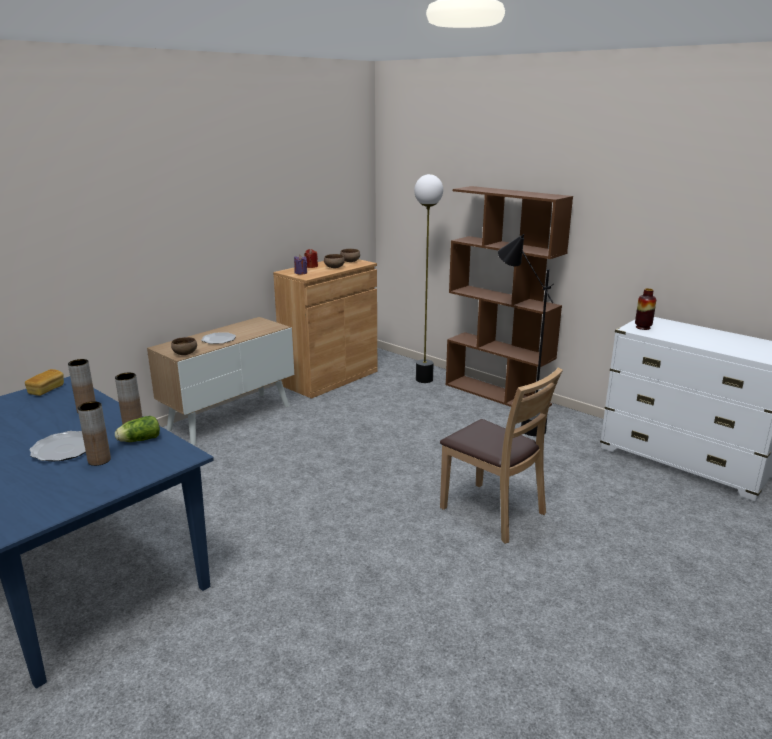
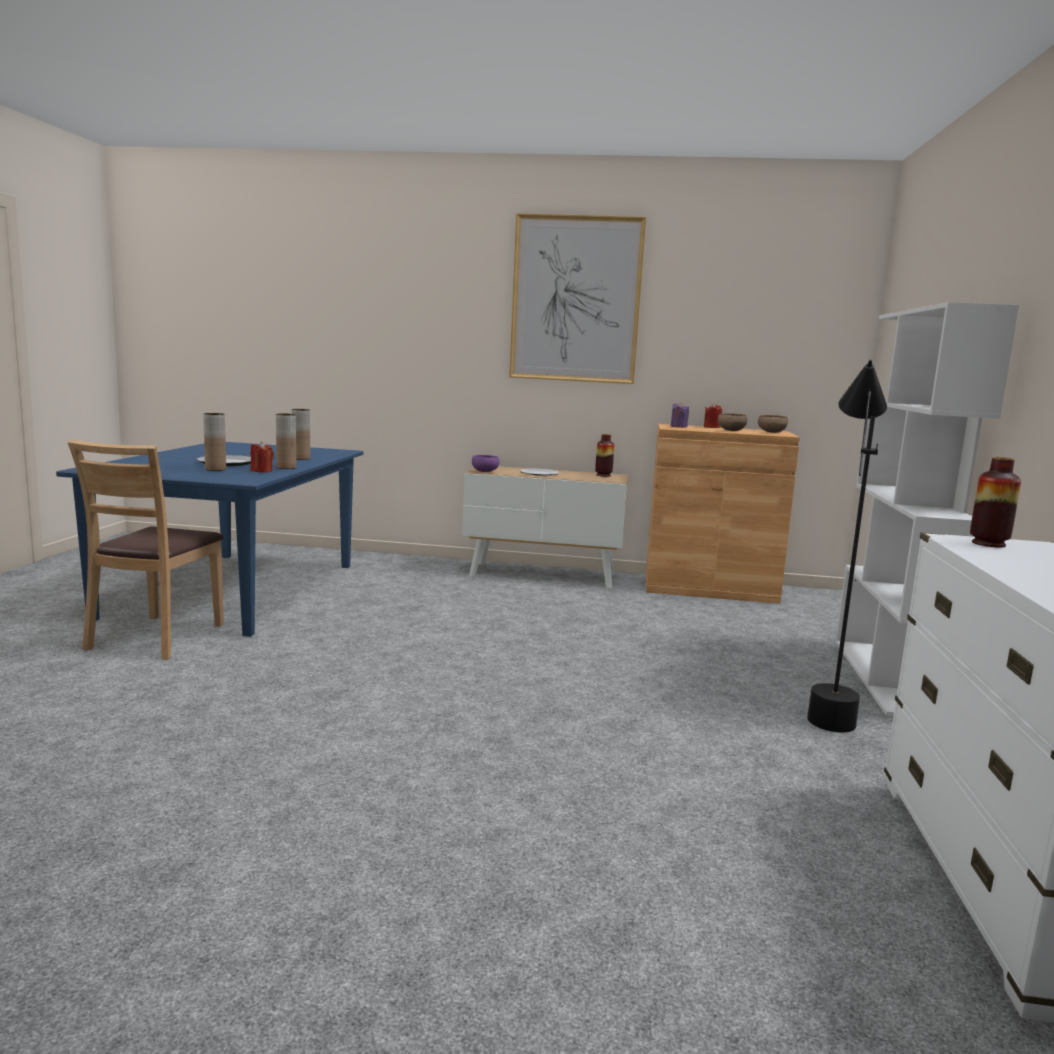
camera: 55 degrees right, 10 degrees down
(46, 390) = (325, 450): bread -> none
(138, 440) = (261, 471): lettuce -> red candle
(184, 353) = (485, 471): brown bowl -> purple bowl
(199, 183) = (576, 299): none -> picture
(253, 324) = (603, 475): none -> vase
(424, 379) = (820, 629): floor lamp -> none
(493, 512) = (550, 735): brown chair -> brown chair (156, 637)
(497, 394) = (887, 678): brown bookcase -> white bookcase

